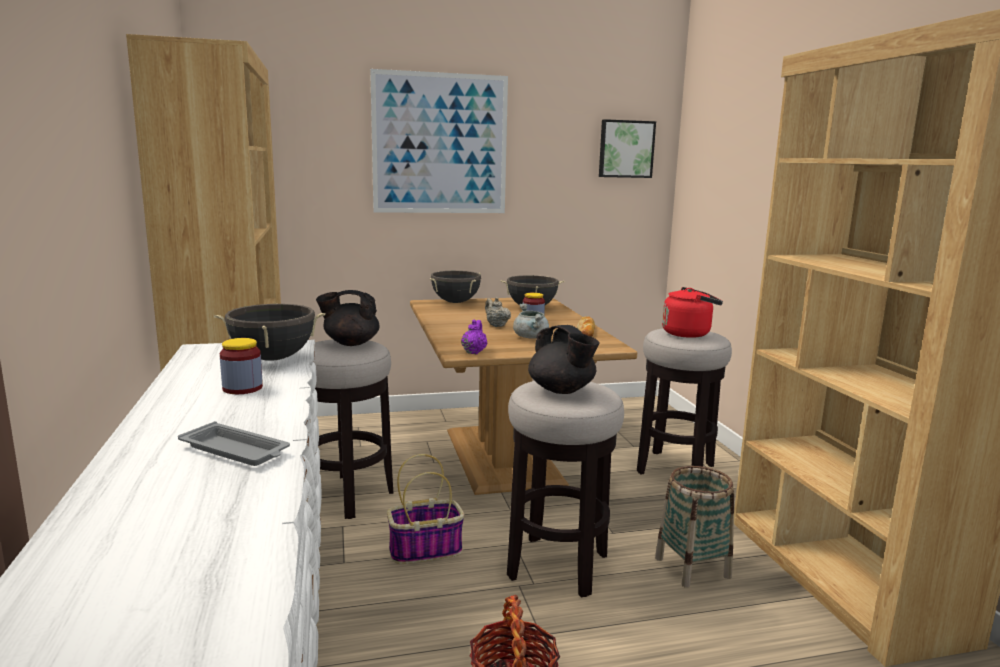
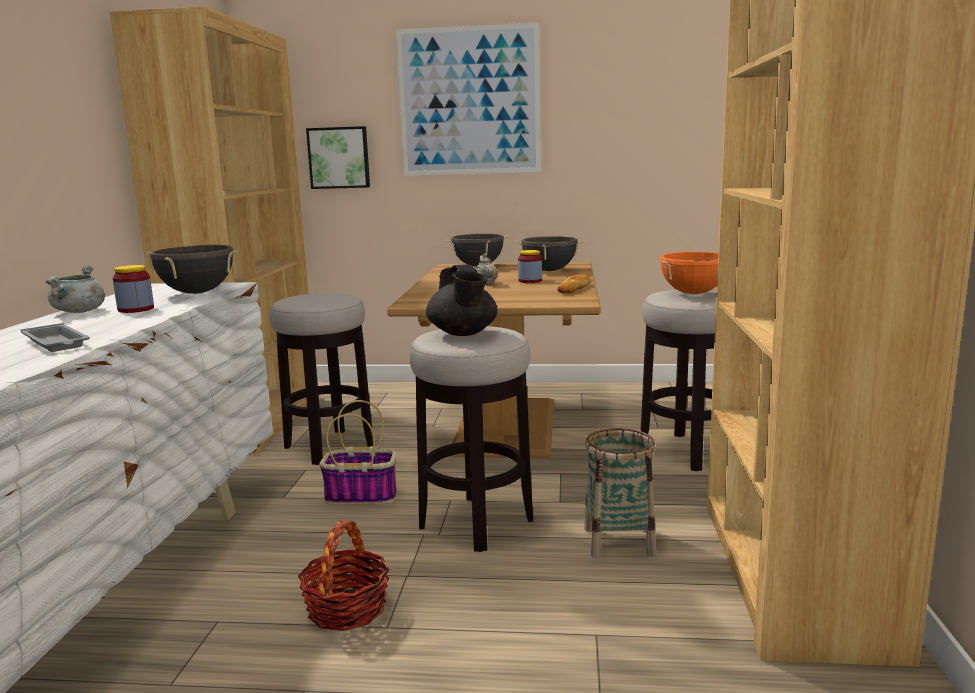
camera: 20 degrees right, 0 degrees up
(350, 343) = (327, 295): black teapot -> none
(474, 352) = (425, 303): purple teapot -> none
(531, 337) = (504, 293): grey cooking pot -> grey cooking pot (79, 312)
(625, 149) = (681, 93): picture -> picture (339, 158)
(689, 333) = (693, 293): red kettle -> orange cooking pot

